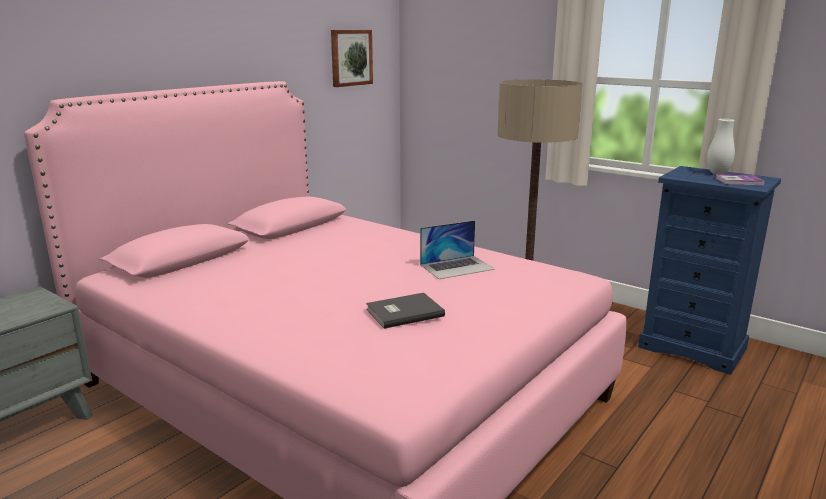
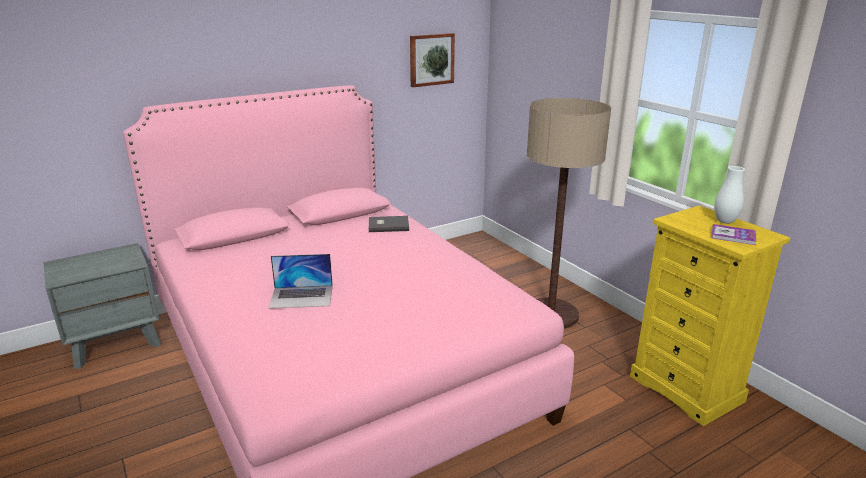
camera: 20 degrees right, 5 degrees up
(403, 312) = (344, 318): grey book -> grey book (388, 225)
(457, 267) = (433, 279): laptop -> laptop (301, 297)
(692, 348) = (686, 389): blue dresser -> yellow dresser

